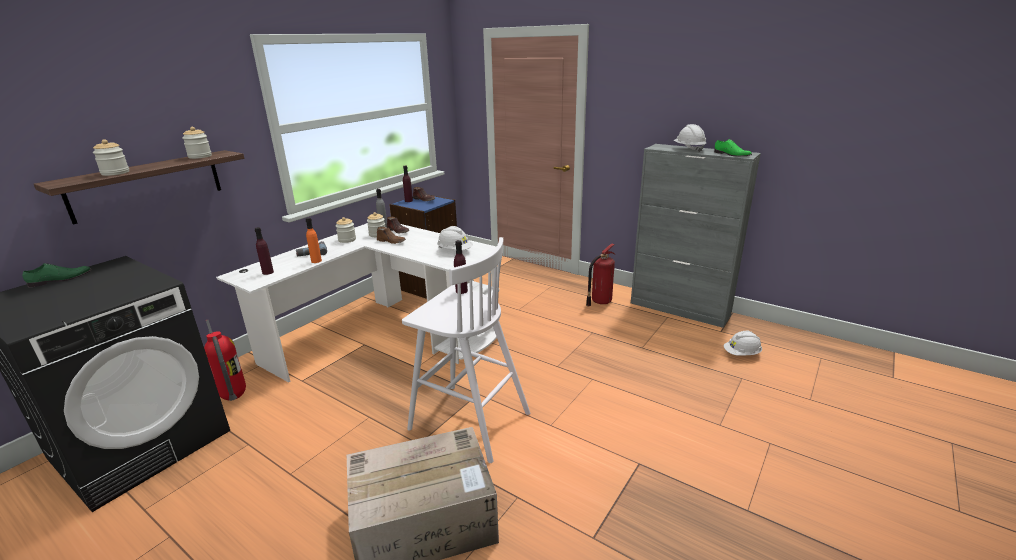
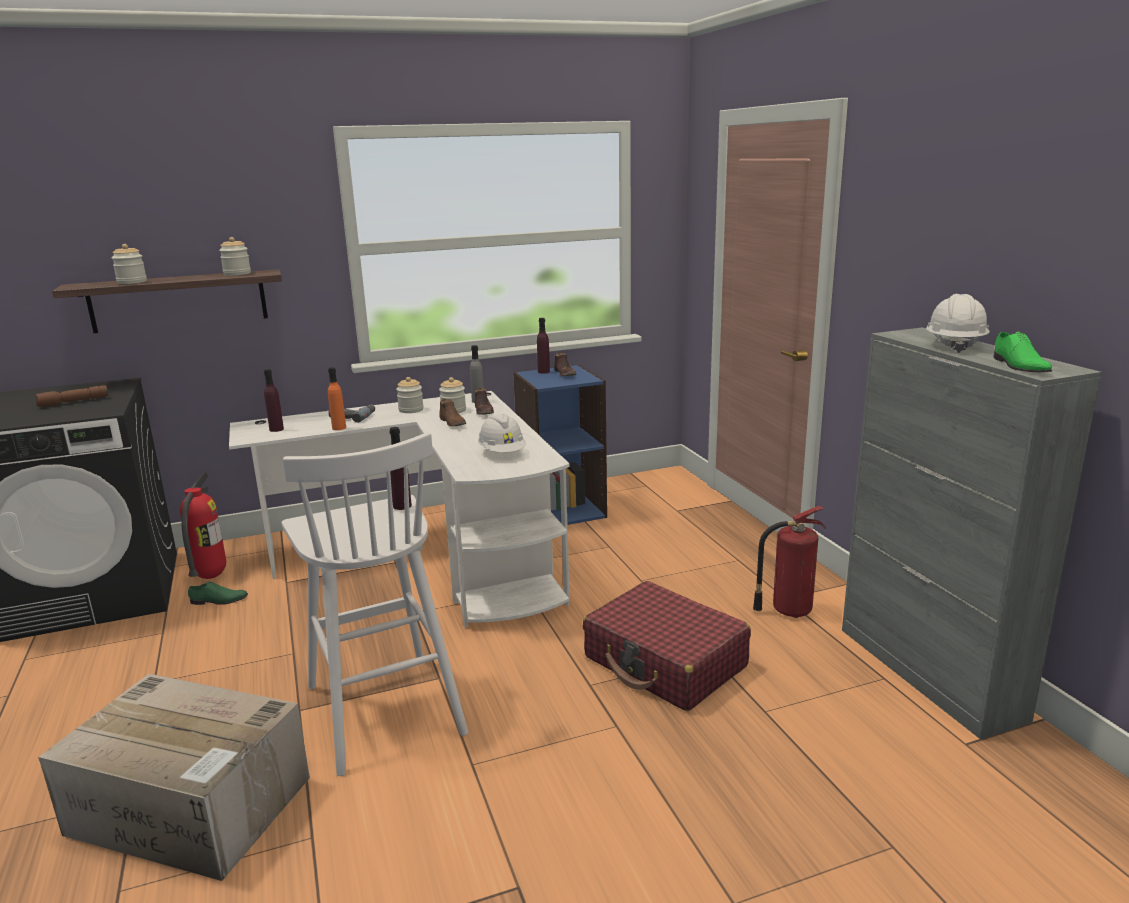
camera: 35 degrees right, 5 degrees down
(60, 279) = (61, 389): green shoe -> green shoe (218, 600)
(105, 285) = (73, 402): none -> brown flashlight
(577, 343) = (665, 662): none -> red suitcase
(741, 354) = (955, 803): white hard hat -> none

